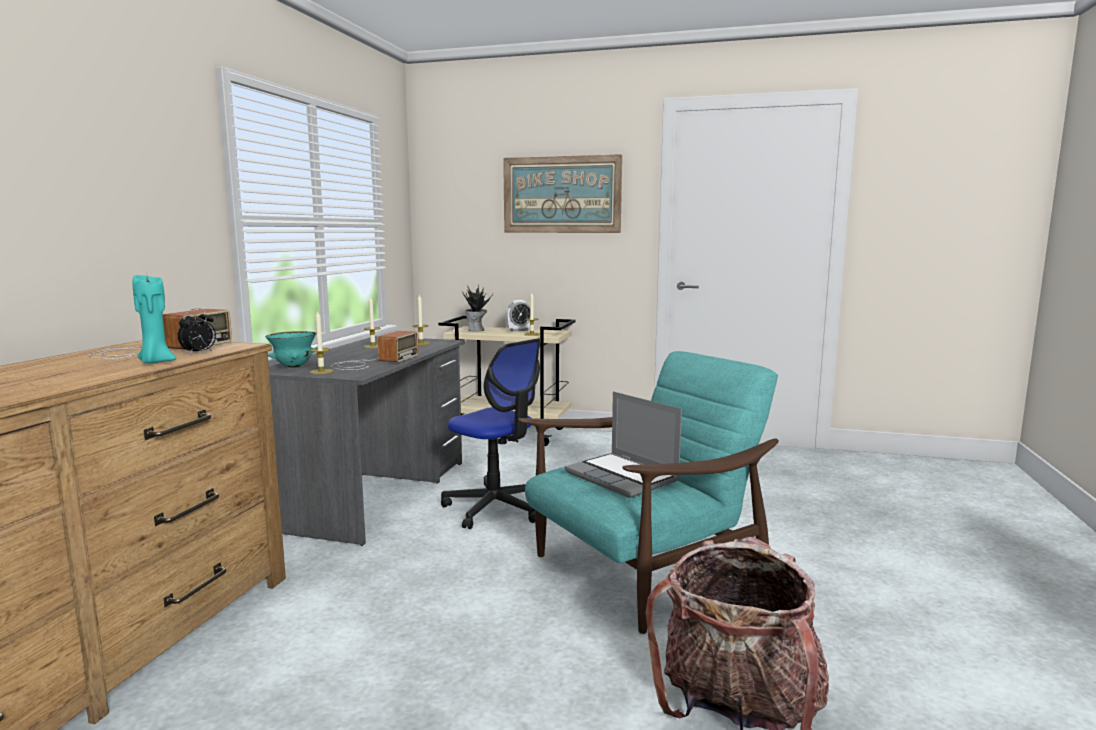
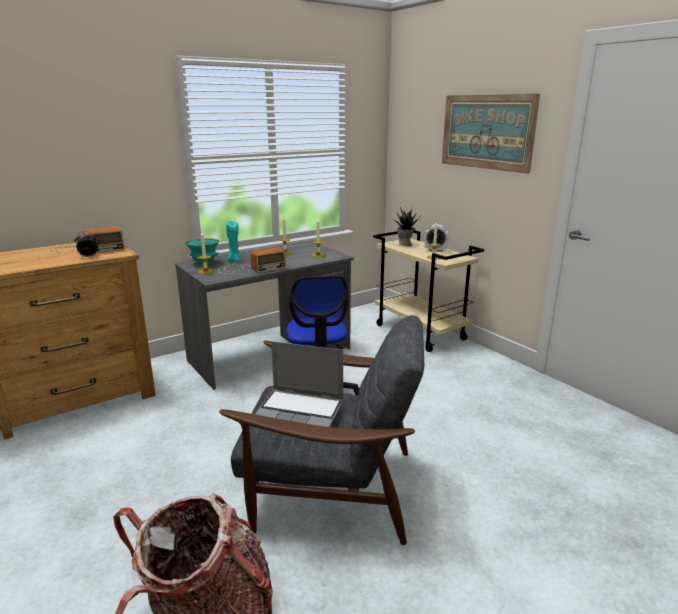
camera: 40 degrees right, 10 degrees up
(155, 362) = (53, 262): turquoise candle -> turquoise candle (234, 260)
(623, 477) = (301, 412): laptop -> laptop turned 75 degrees counterclockwise
(645, 570) = (330, 487): turquoise armchair -> grey armchair

